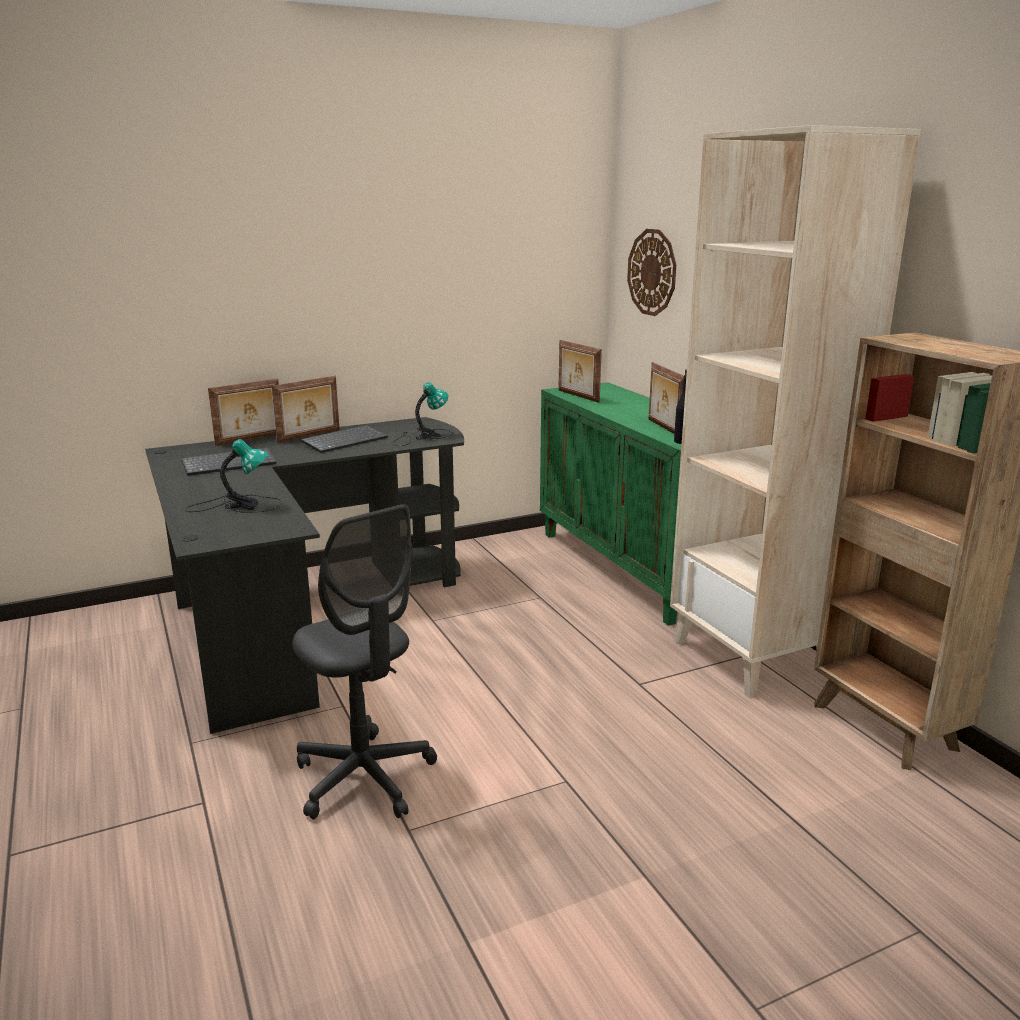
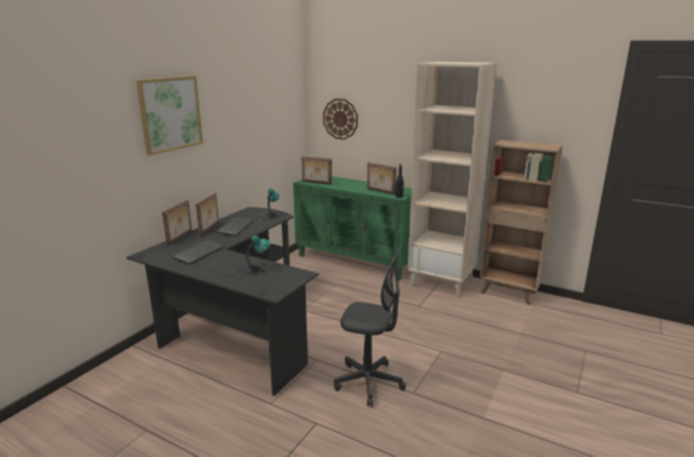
camera: 35 degrees left, 0 degrees up
(256, 226) = (170, 114): none -> picture

